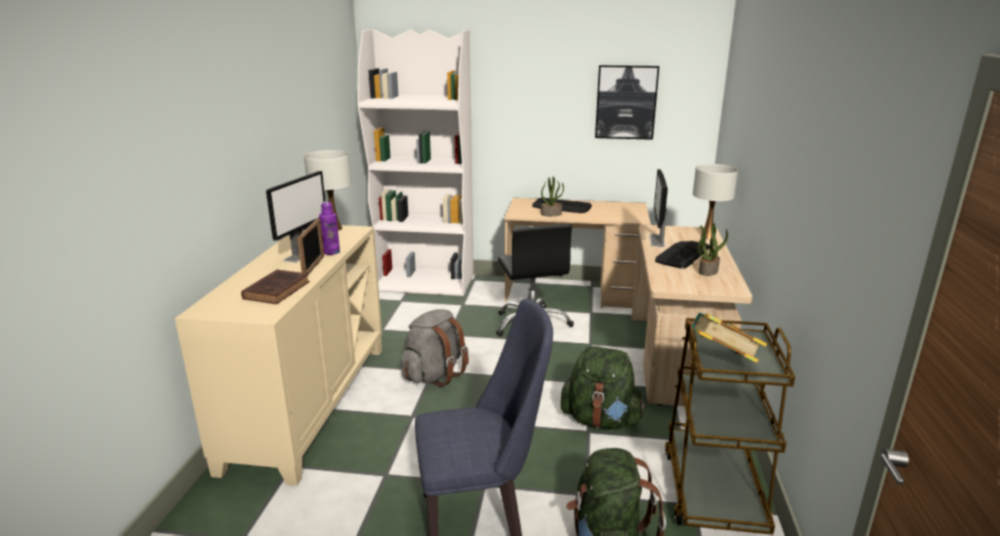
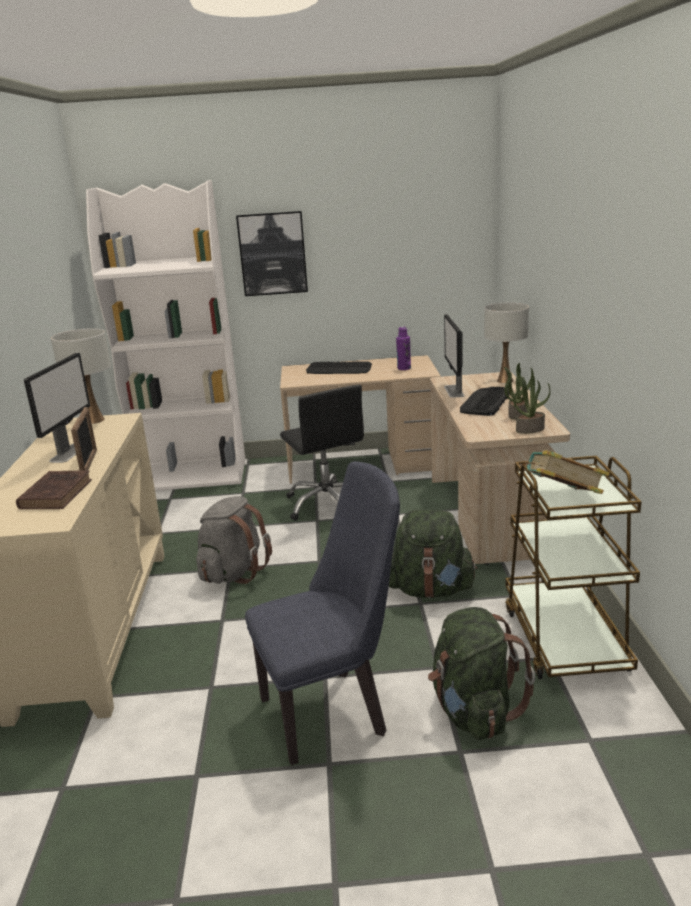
camera: 10 degrees left, 0 degrees up
(331, 252) = (103, 445): purple bottle -> purple bottle (404, 368)
(551, 214) = (330, 378): potted plant -> potted plant (530, 429)
(626, 102) = (394, 247): picture -> picture (272, 254)

